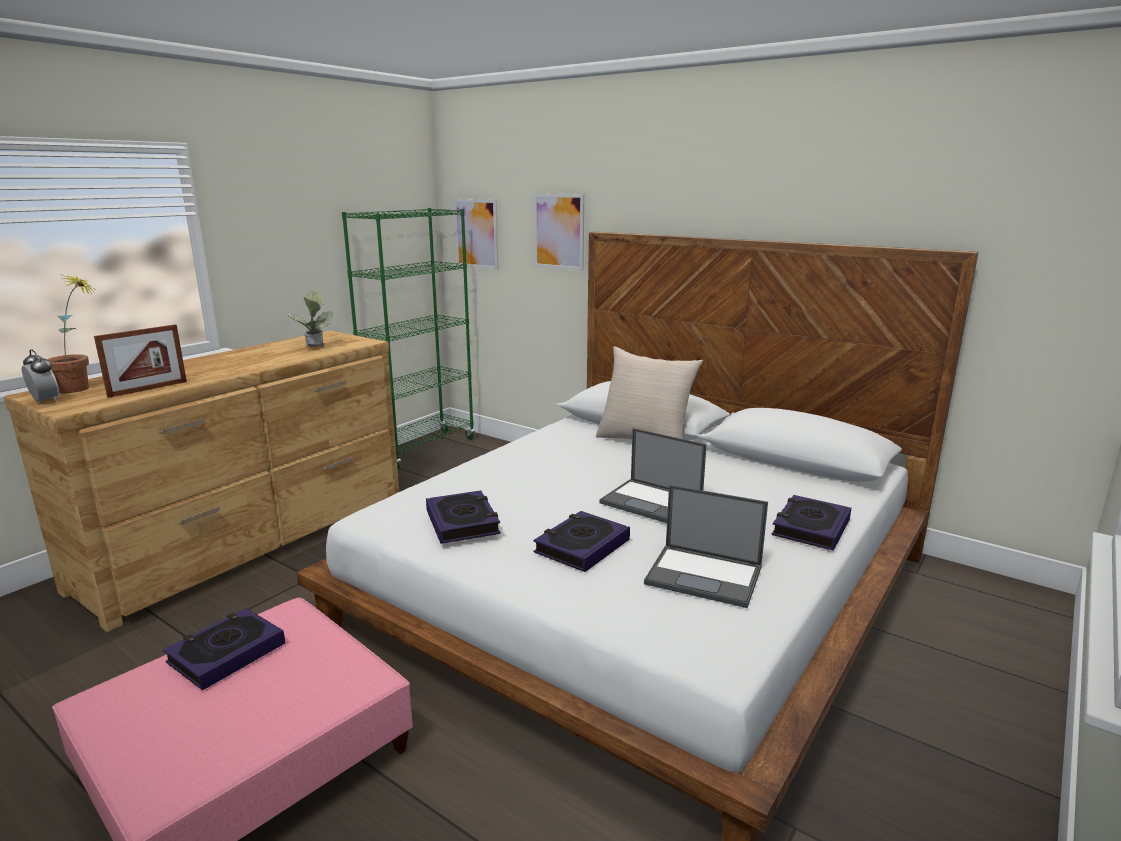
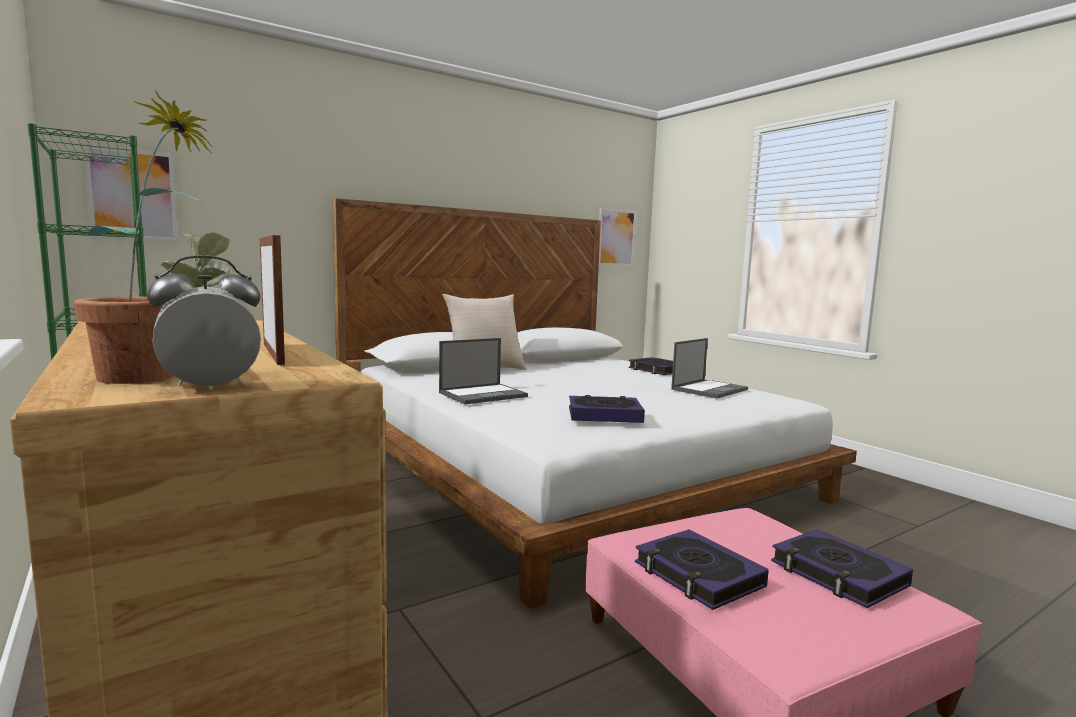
camera: 70 degrees left, 10 degrees down
(559, 231) = (277, 197): picture -> picture (616, 238)
(582, 546) = (658, 402): book -> book (838, 574)
(652, 502) = (602, 382): laptop -> laptop (483, 394)

